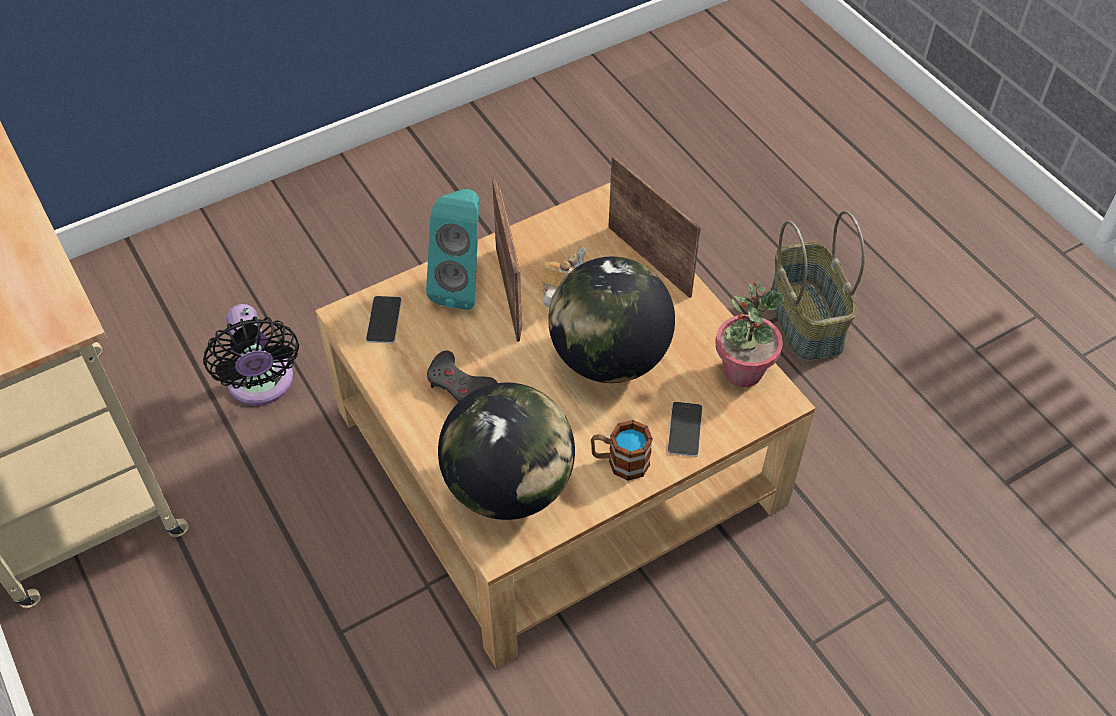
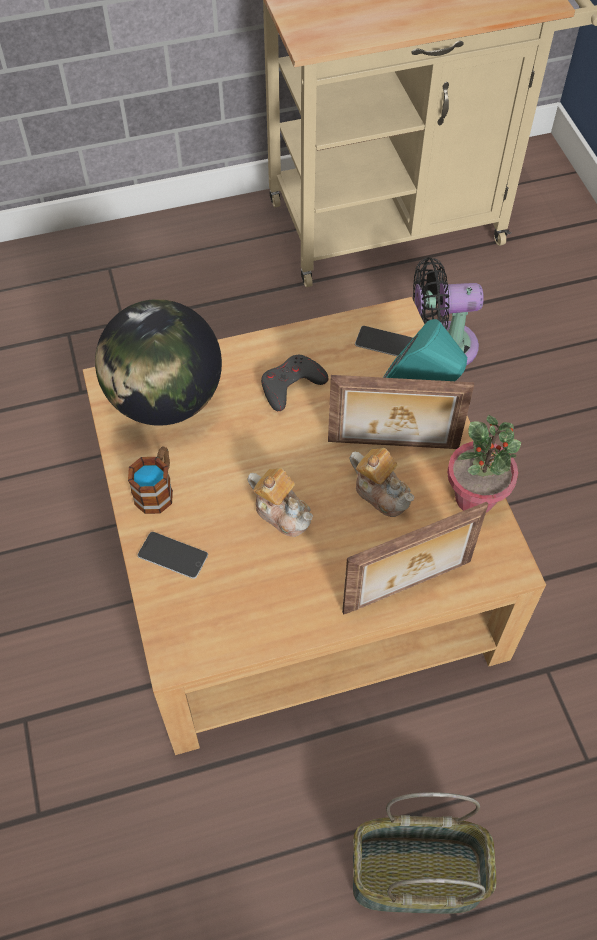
camera: 105 degrees right, 5 degrees up
(609, 358) = (282, 512): globe -> teapot
(742, 371) = (224, 633): potted plant -> potted plant (475, 497)

